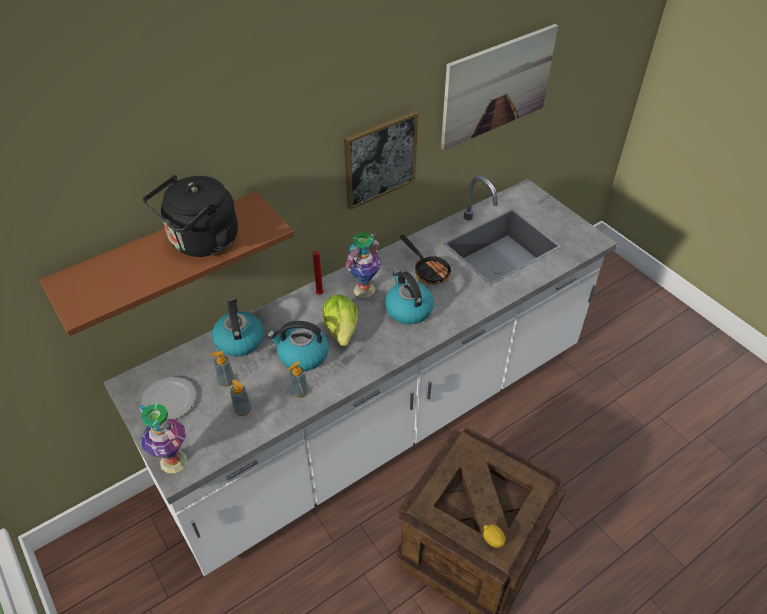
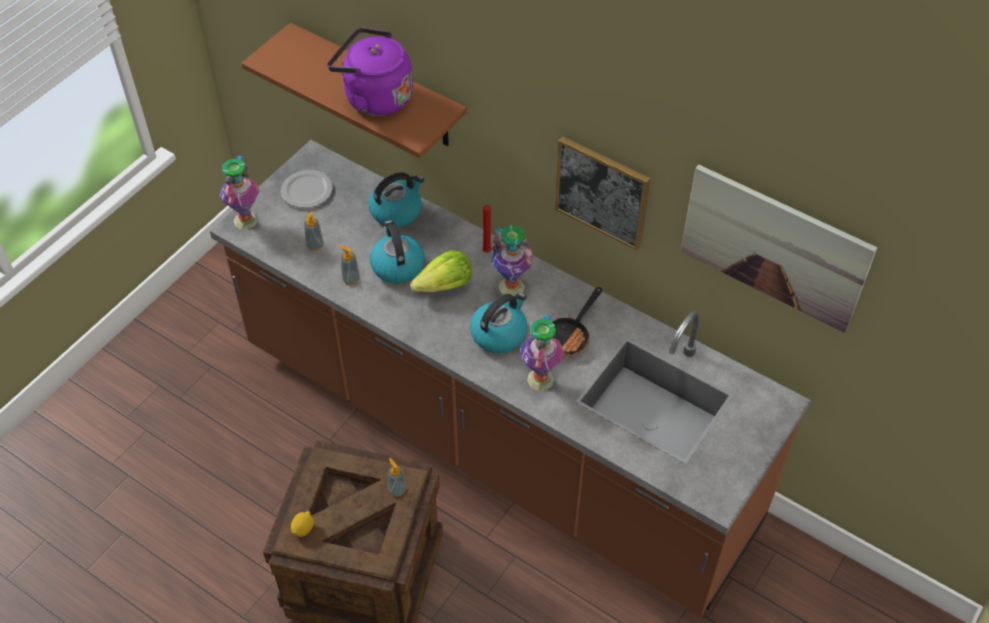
camera: 70 degrees right, 5 degrees up
(201, 242) = (374, 98): black kettle -> purple kettle
(226, 381) = (343, 221): soap dispenser -> soap dispenser (397, 489)
(383, 420) = (494, 437): white counter -> brown counter
(461, 298) = (540, 379): none -> vase

